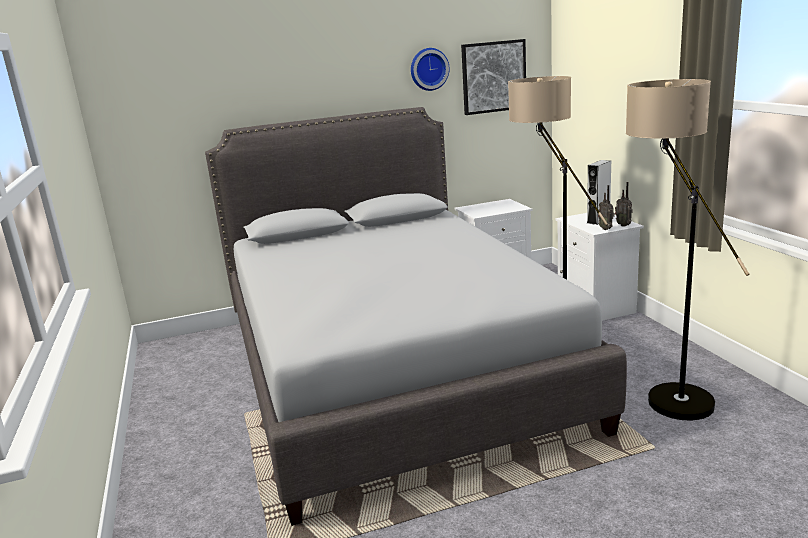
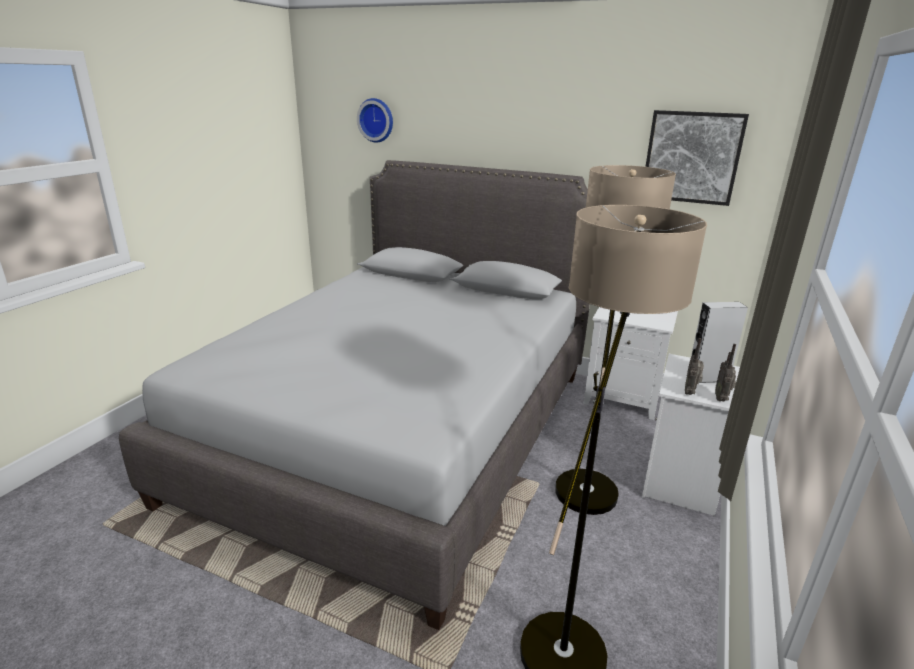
camera: 40 degrees right, 5 degrees up
(428, 69) = (606, 134): wall clock -> wall clock (376, 120)

